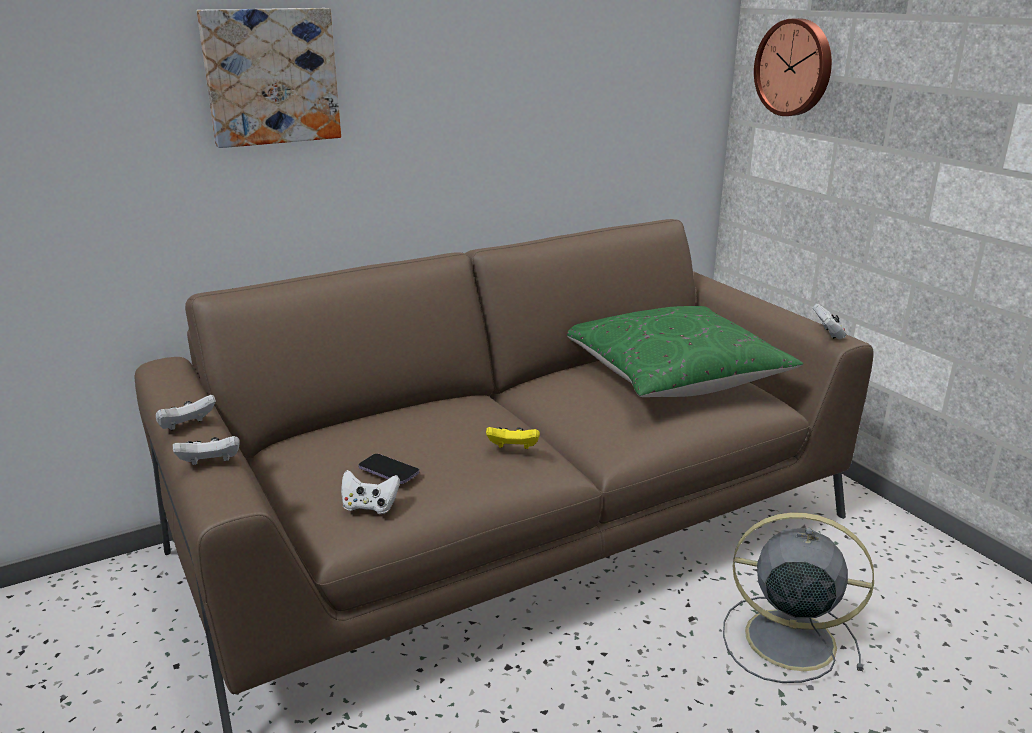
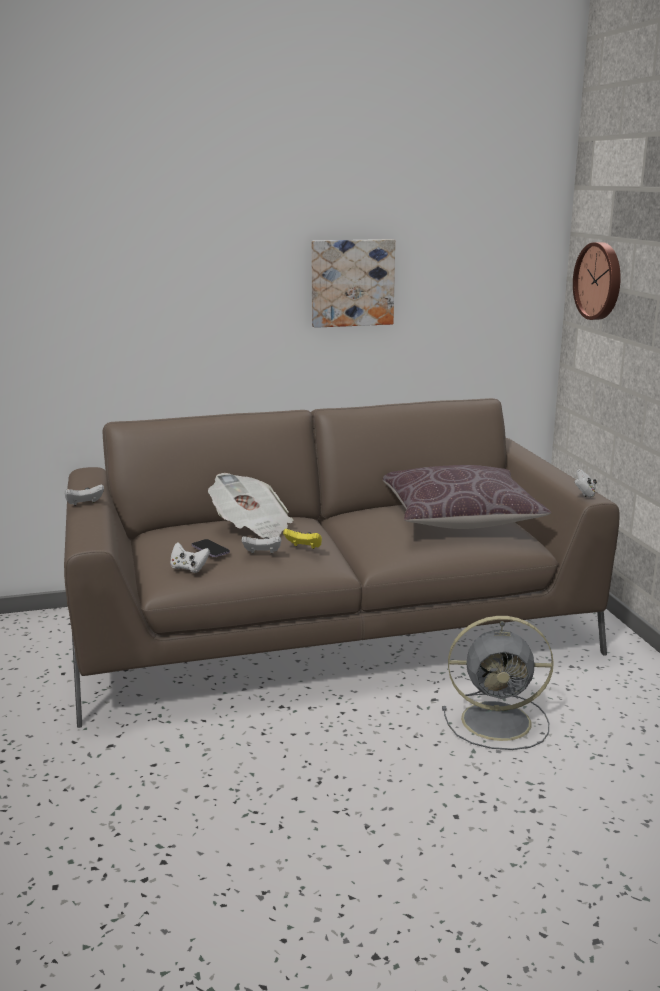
camera: 15 degrees right, 5 degrees down
(210, 464) = (89, 524): white game controller -> white game controller (262, 553)
(270, 76) = (178, 277): picture -> picture (351, 282)
(426, 424) = (252, 527): none -> newspaper
(674, 376) = (459, 517): green pillow -> brown pillow
(785, 638) = (499, 721): grey fan -> grey fan turned 150 degrees clockwise

